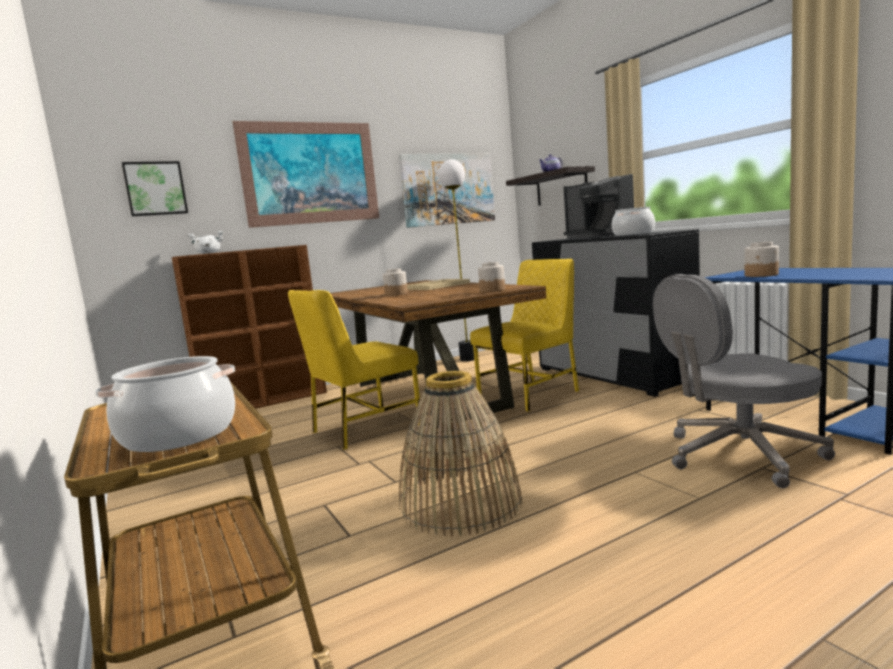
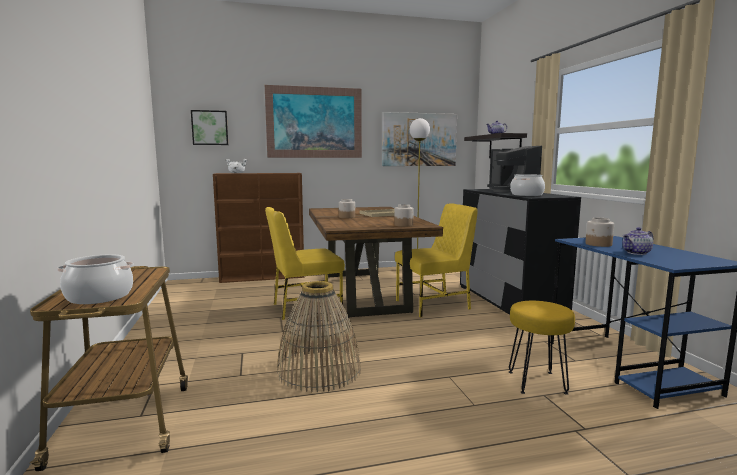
camera: 15 degrees right, 0 degrees up
(739, 455) = (536, 382): grey office chair -> yellow stool
(822, 275) = (637, 253): none -> teapot

